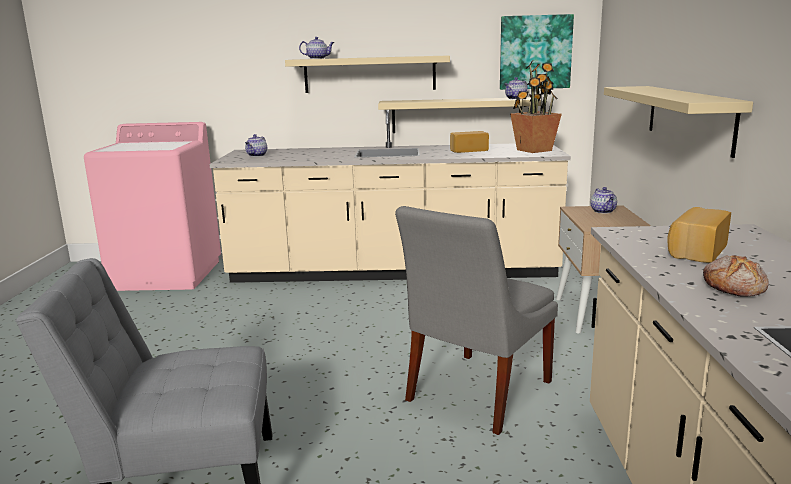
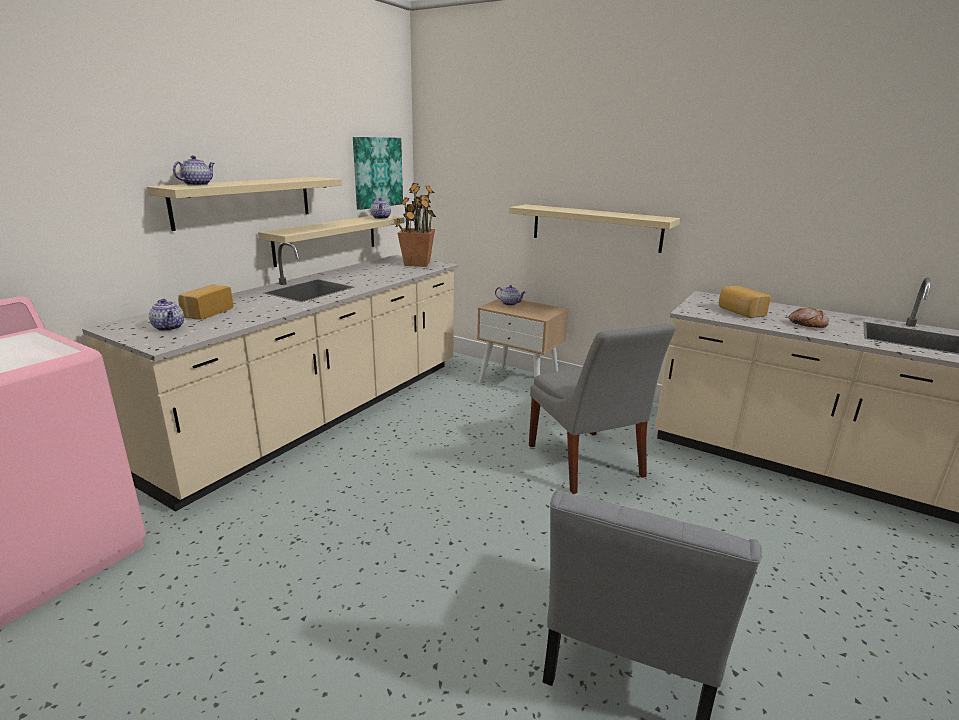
camera: 60 degrees left, 5 degrees up
(468, 150) = (372, 273): bread -> bread (206, 312)

